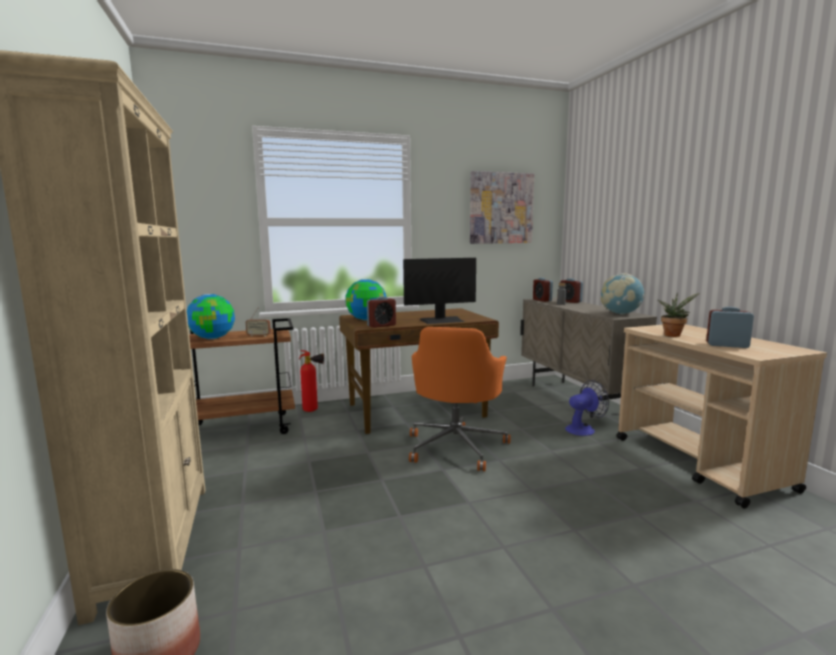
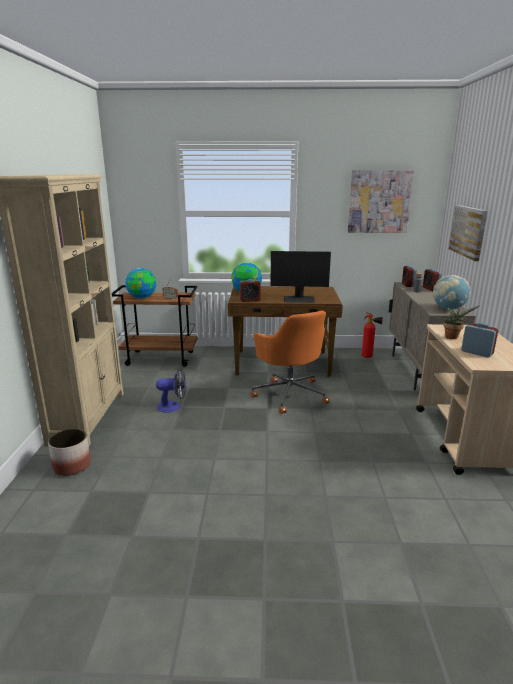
camera: 20 degrees right, 10 degrees up
(313, 410) = (212, 352): fire extinguisher -> fire extinguisher (369, 357)
(456, 446) = (289, 394): orange office chair -> orange office chair turned 60 degrees counterclockwise
(584, 429) = (398, 398): fan -> fan (173, 406)
(616, 230) = (468, 231): none -> picture

